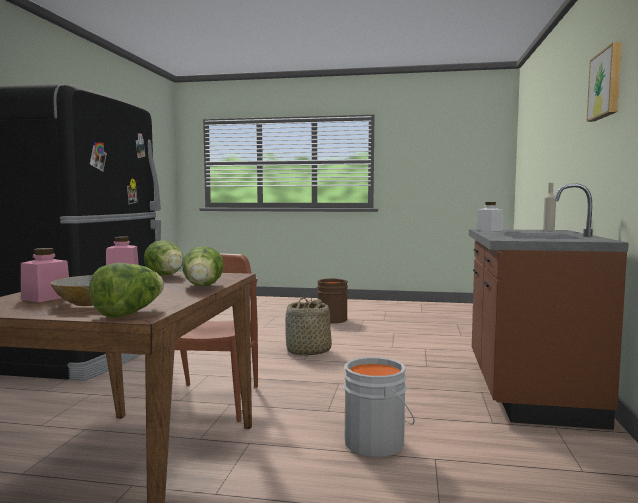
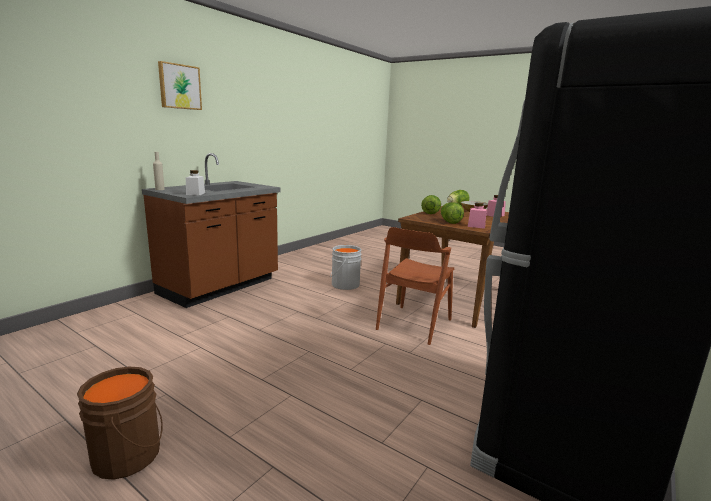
camera: 155 degrees left, 10 degrees up
(308, 351) = (290, 363): basket -> none

